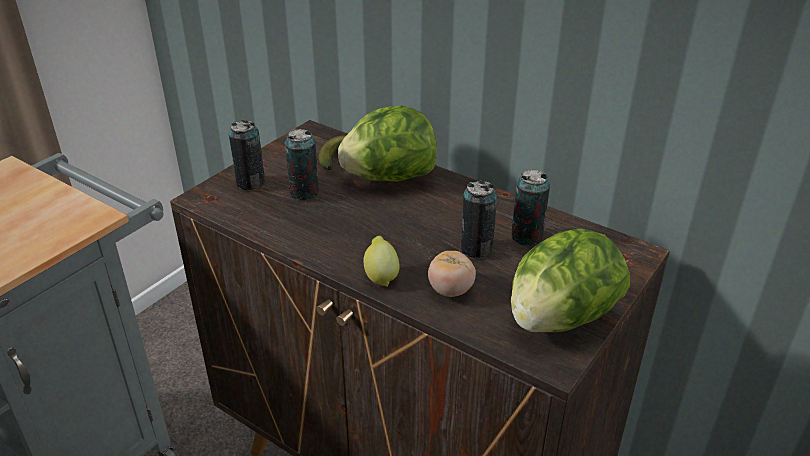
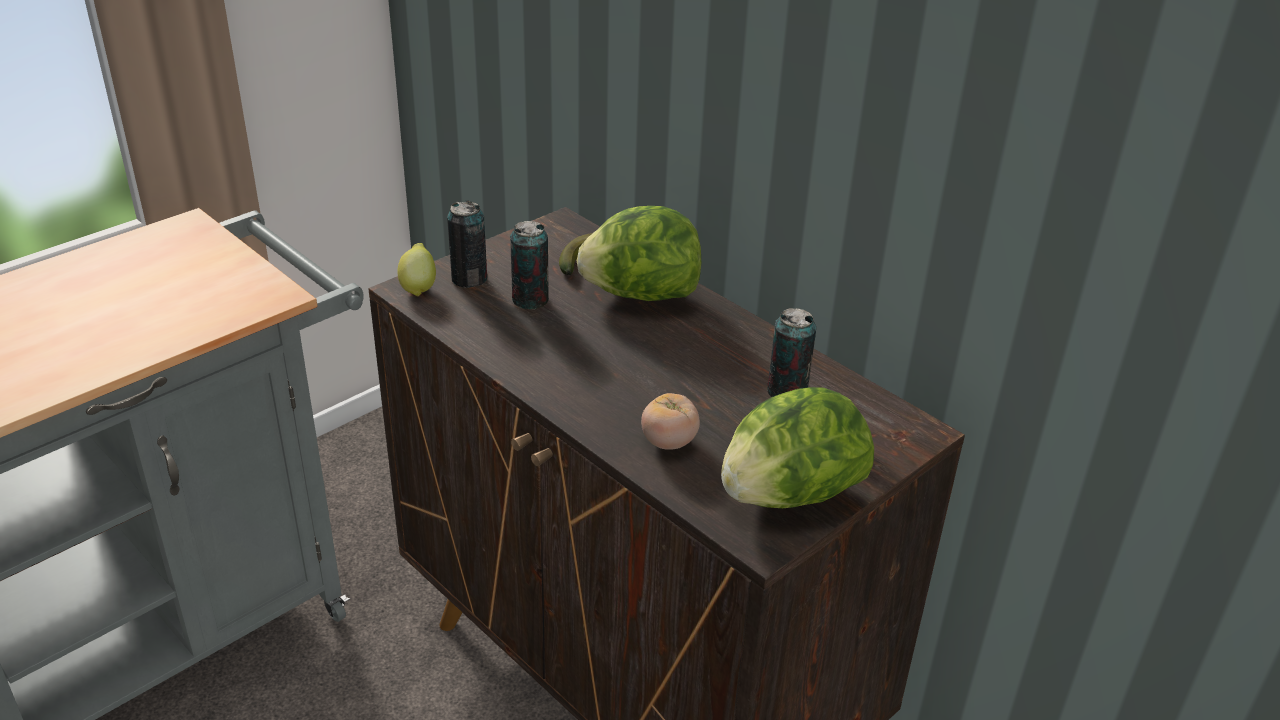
camera: 10 degrees right, 0 degrees up
(381, 276) = (591, 414): lemon -> lemon (418, 287)
(476, 249) = (718, 397): can -> none

